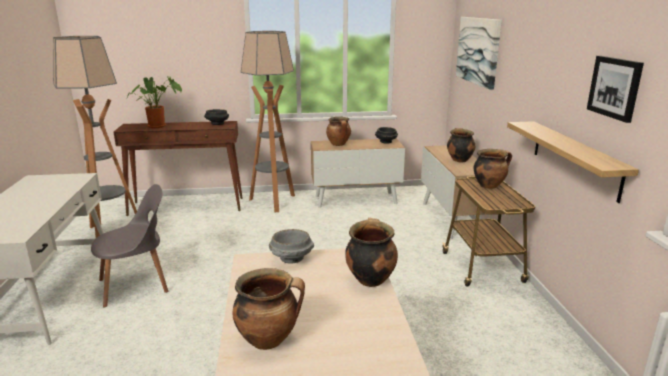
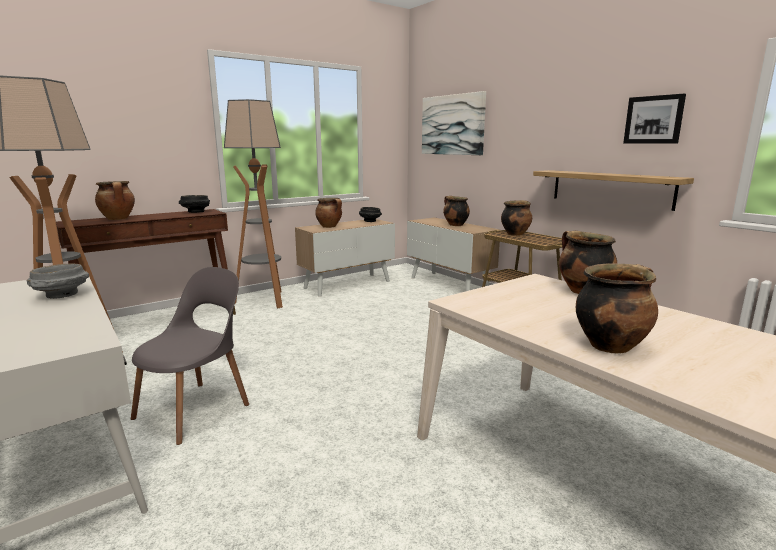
camera: 30 degrees left, 5 degrees down
(159, 126) = (118, 219): potted plant -> cooking pot
(291, 259) = (489, 293): grey bowl -> grey bowl (61, 296)

